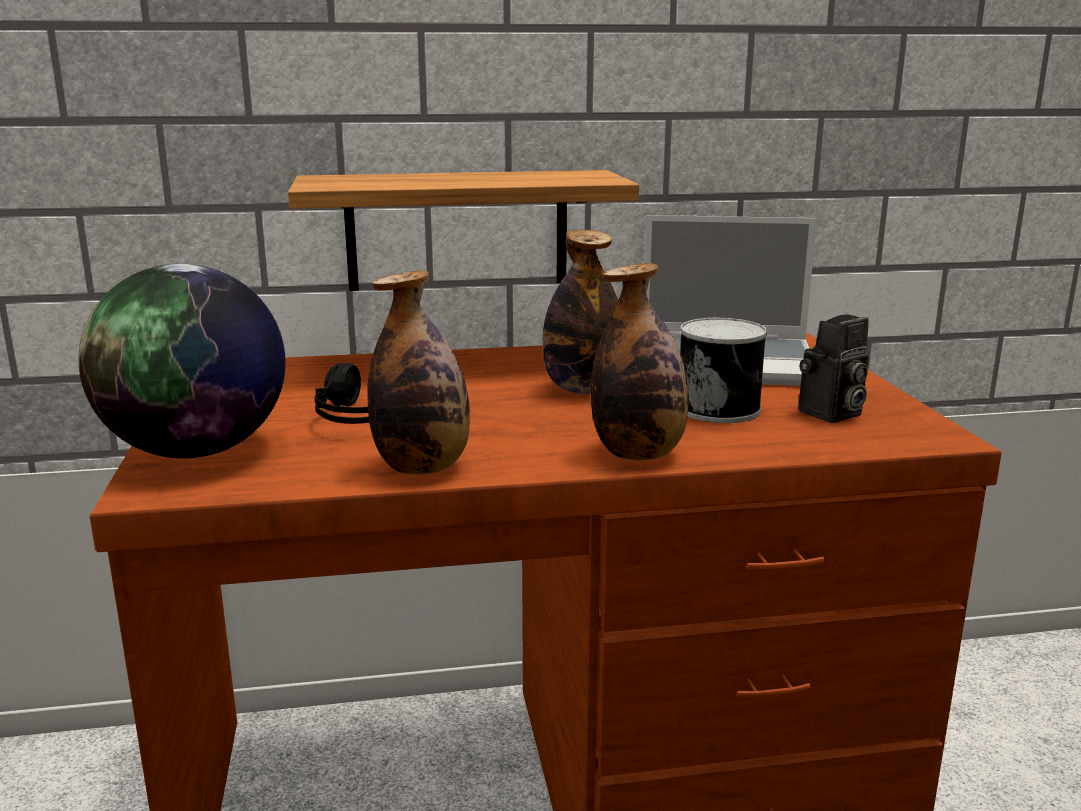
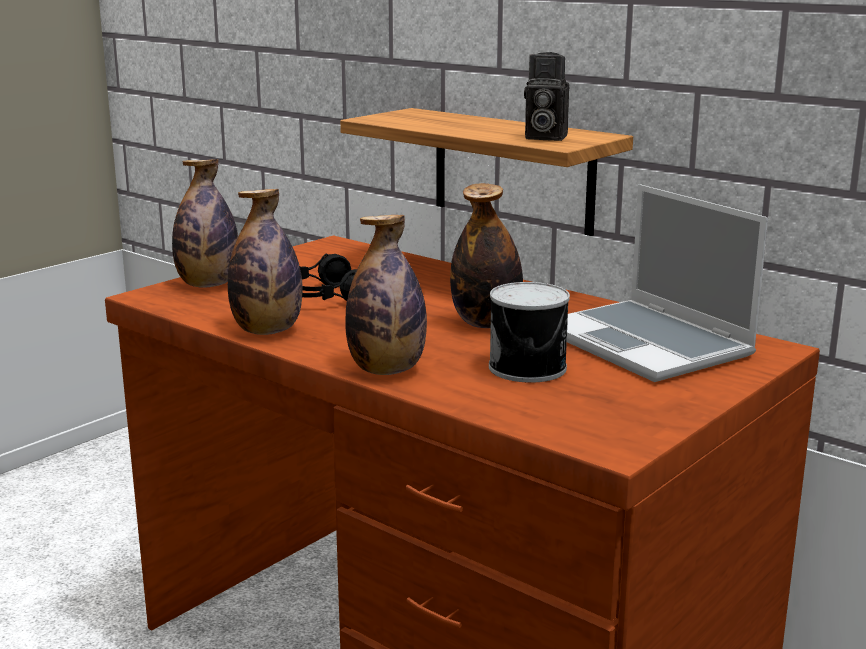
camera: 50 degrees right, 0 degrees up
(196, 451) = (208, 285): globe -> bottle
(830, 414) = (591, 402): camera -> camera (543, 137)

